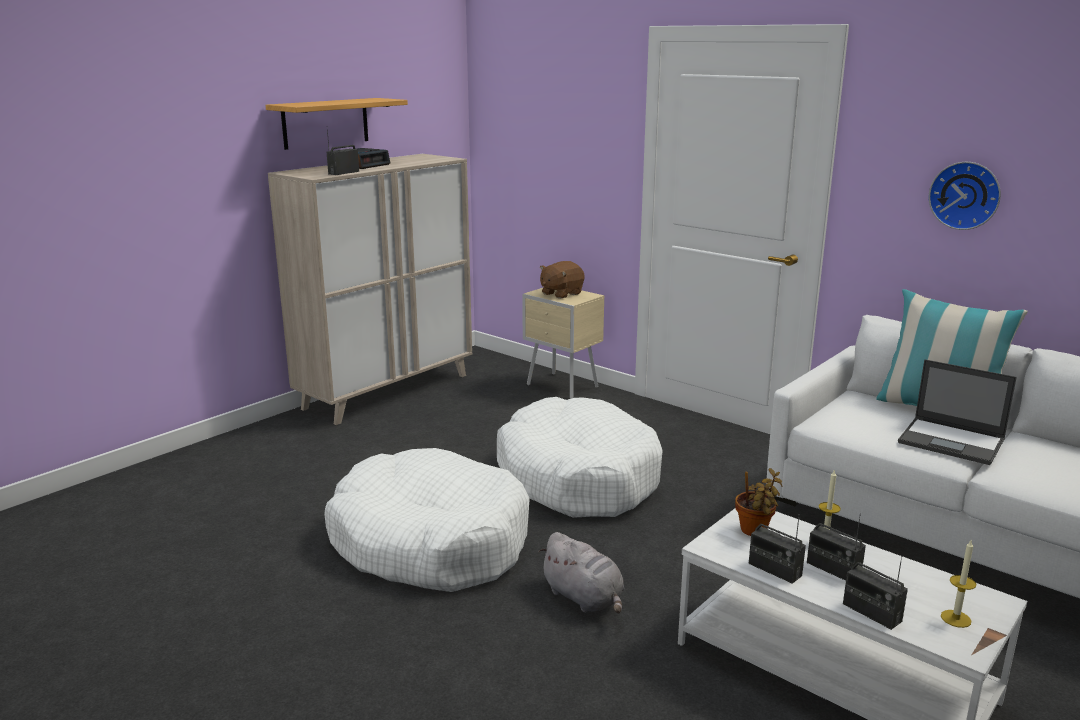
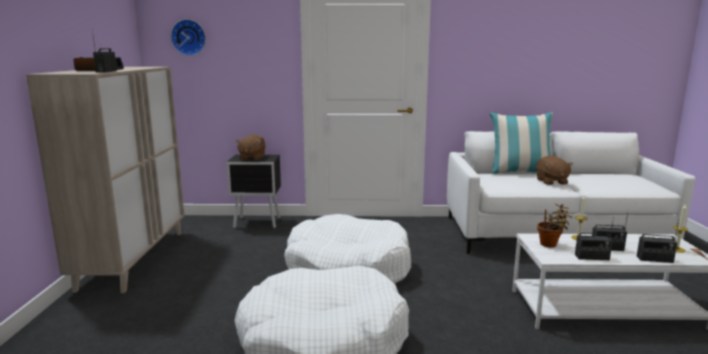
camera: 40 degrees left, 5 degrees down
(325, 123) = (60, 33): shelf -> none
(563, 387) = (258, 223): beige nightstand -> black nightstand
(584, 598) = (460, 328): grey plush toy -> none
(952, 441) = (551, 181): laptop -> brown plush toy
(965, 195) = (501, 62): wall clock -> wall clock (189, 37)

